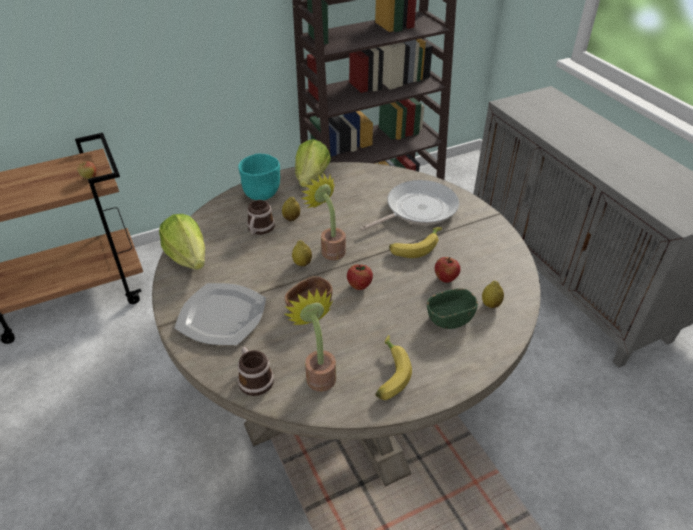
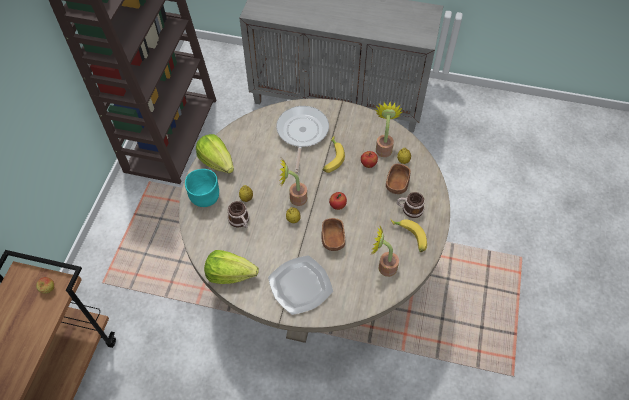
camera: 50 degrees left, 15 degrees up
(254, 378) = (361, 297): mug -> mug (409, 209)
(450, 318) = (397, 184): green bowl -> brown bowl
(486, 278) = (384, 147): none -> potted plant

